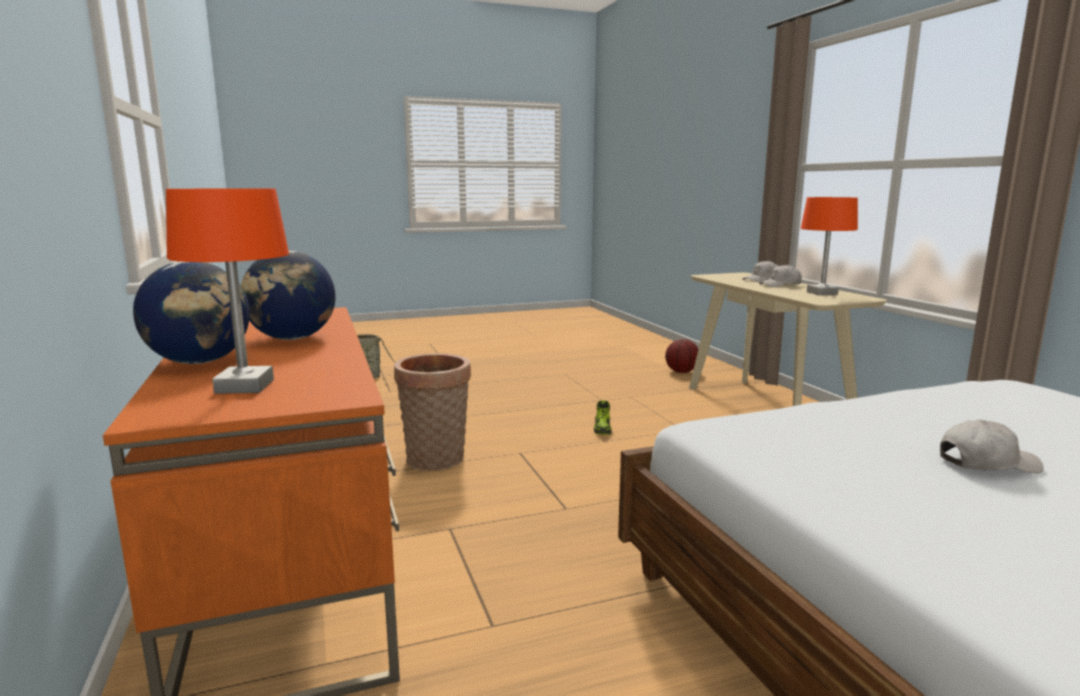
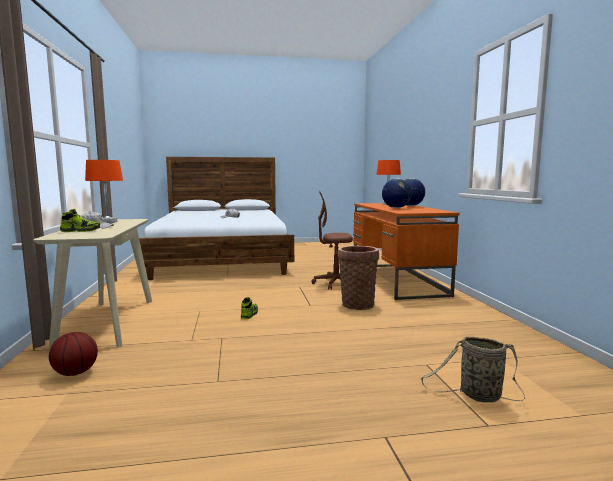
camera: 170 degrees left, 5 degrees down
(479, 529) = (334, 284): none -> brown office chair
(762, 280) = (80, 231): white cap -> shoe

